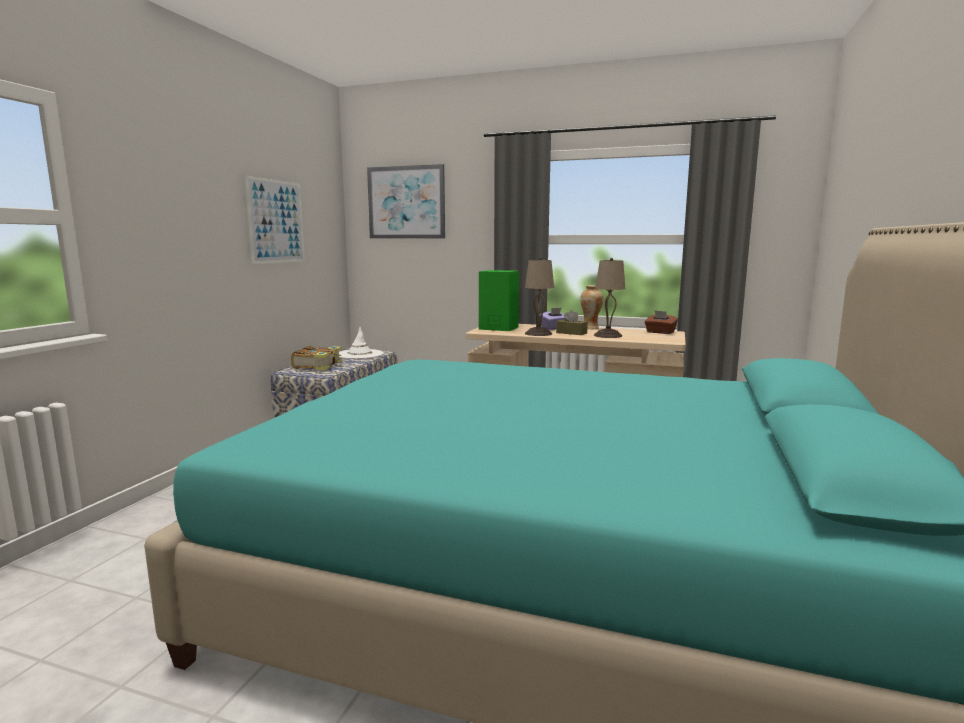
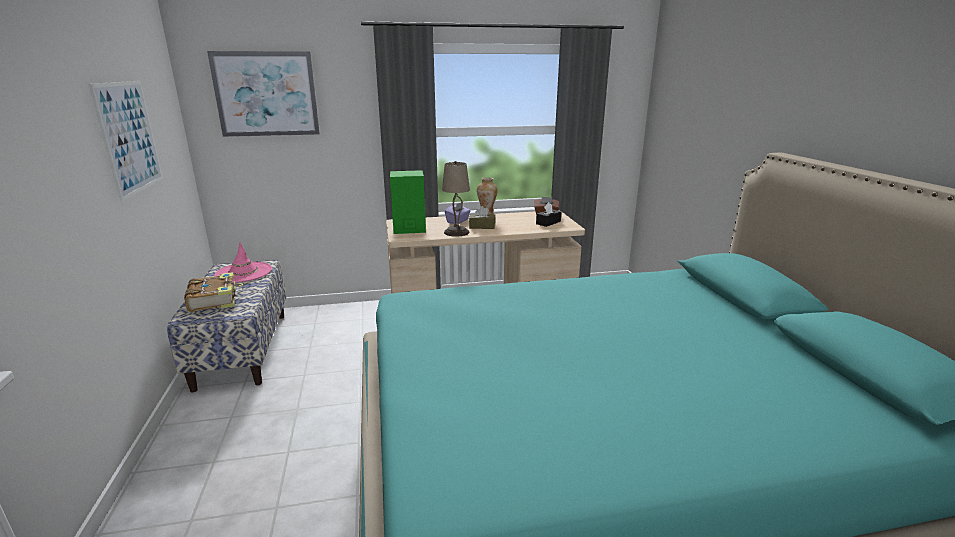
camera: 30 degrees left, 10 degrees up
(359, 354) = (243, 272): white hat -> pink hat
(607, 335) = (514, 226): beige table lamp -> none
(650, 337) = (548, 222): none -> black tissue box

